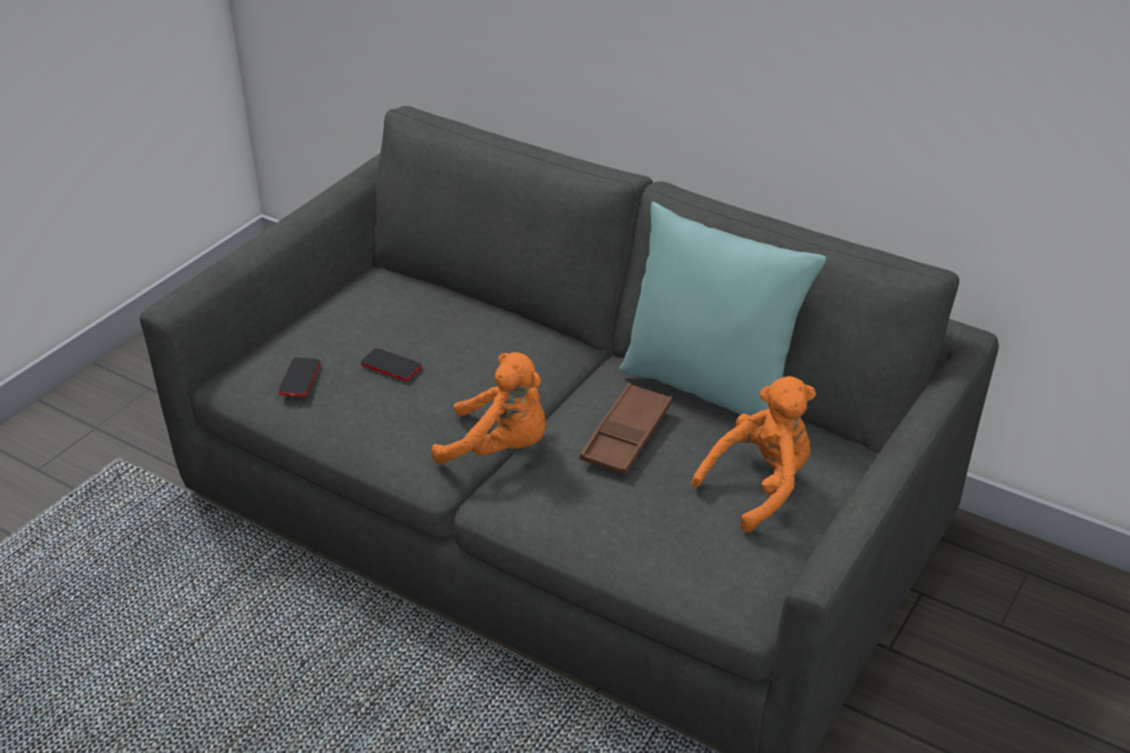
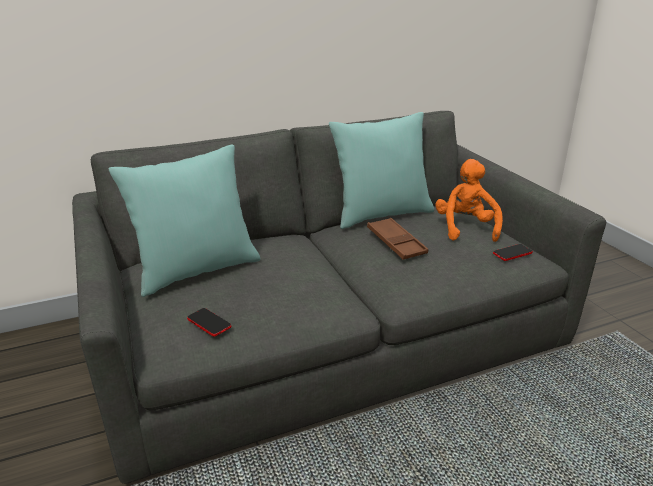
camera: 55 degrees left, 10 degrees down
(391, 315) = (197, 270): none -> turquoise pillow
(391, 366) = (245, 287): phone -> phone (512, 253)
(500, 448) = (357, 283): orange plush toy -> none

